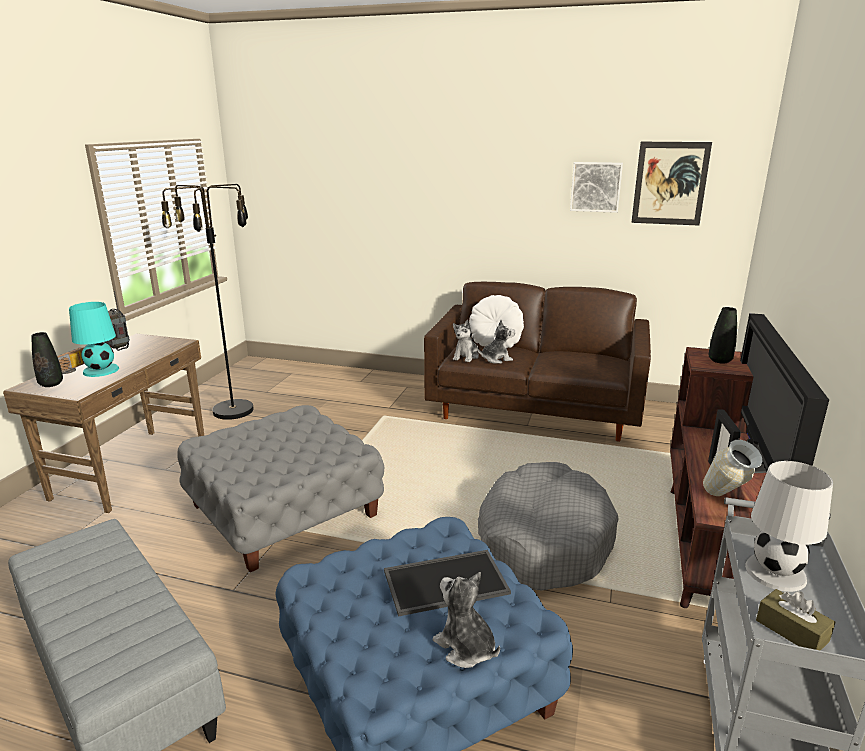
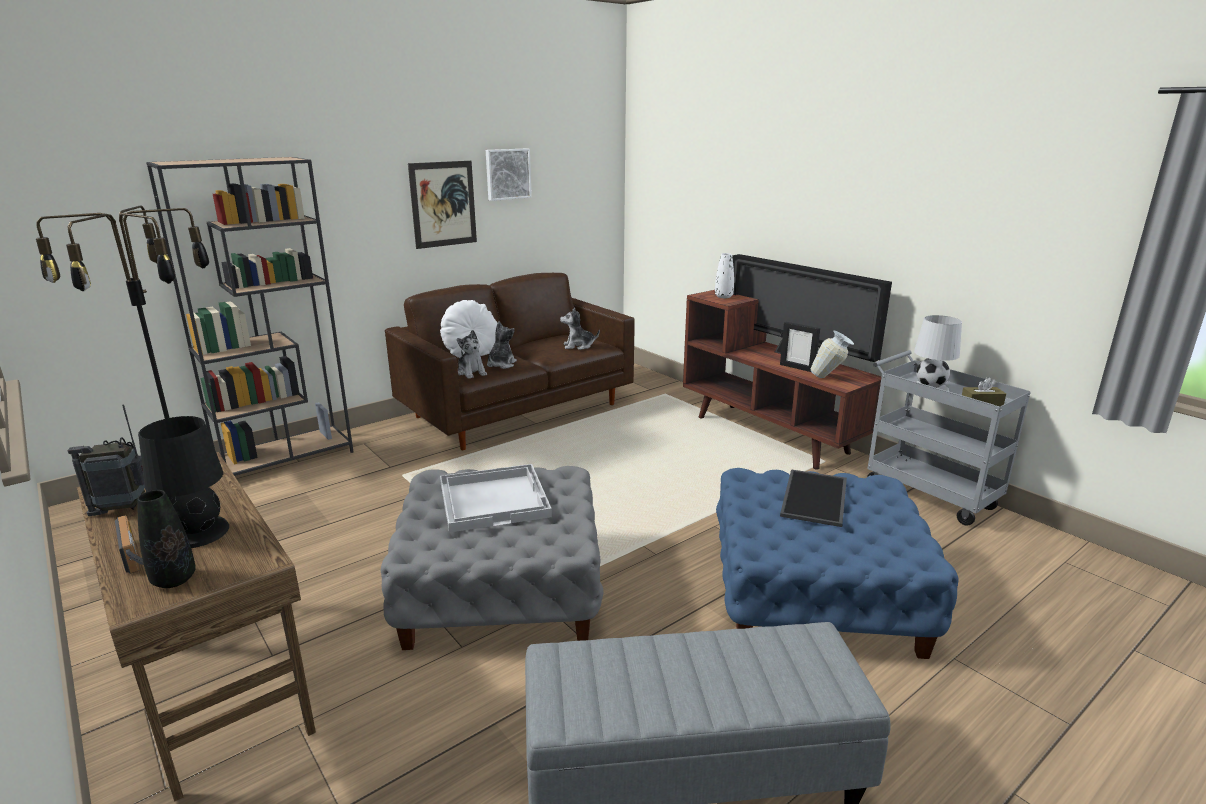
camera: 55 degrees left, 0 degrees up
(101, 370) = (198, 532): turquoise table lamp -> black table lamp
(291, 440) = (494, 499): none -> white tray
(358, 377) = (286, 458): none -> bookcase
(465, 647) = (891, 514): plush toy -> plush toy (578, 346)
(543, 541) = (702, 483): grey dog bed -> none
(670, 183) = (564, 165): picture -> picture (443, 204)
(720, 360) = (723, 297): black vase -> white vase

